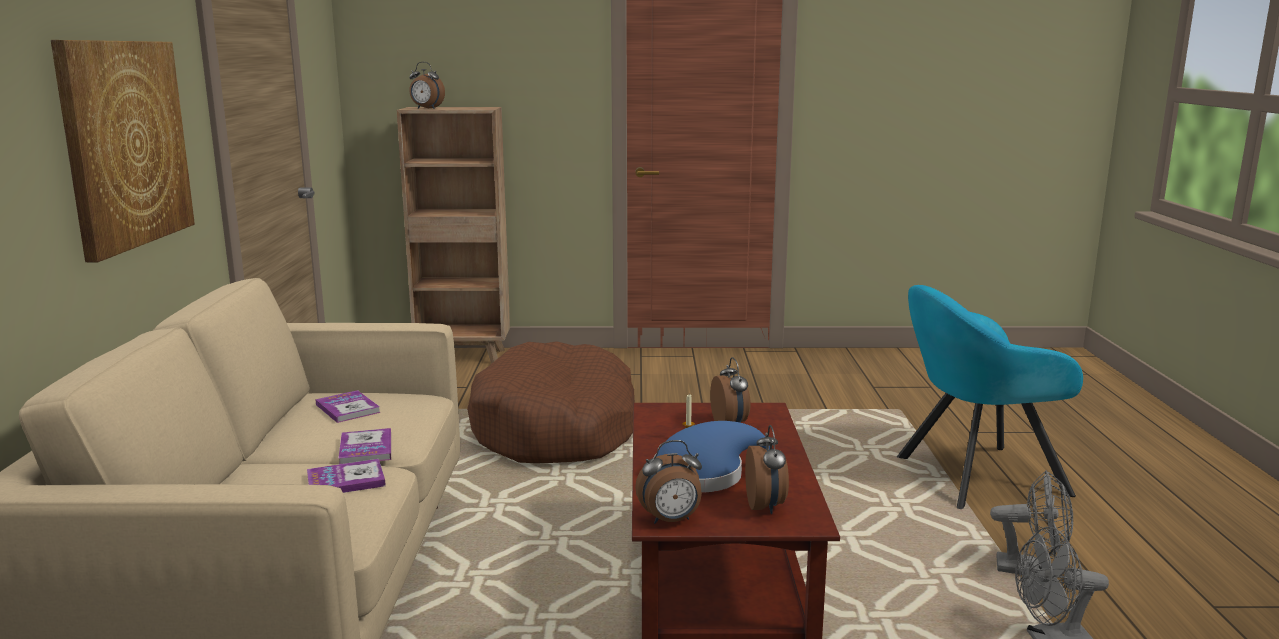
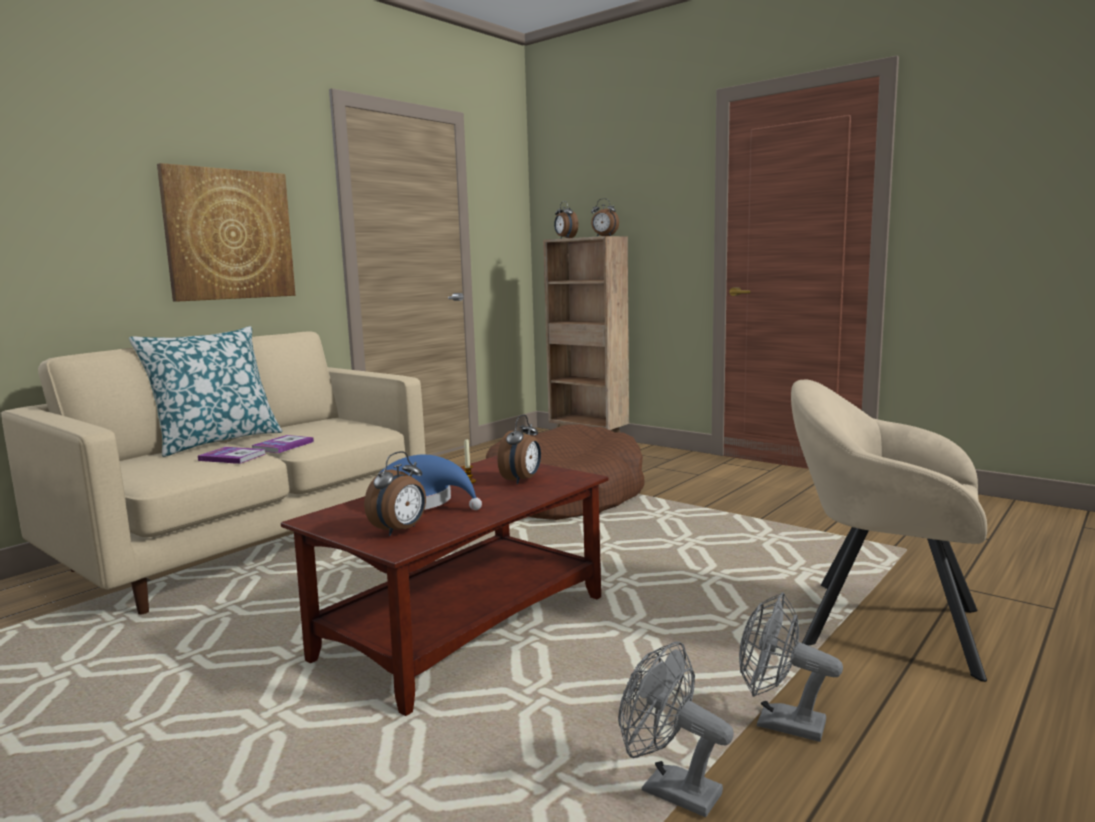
camera: 40 degrees right, 5 degrees down
(241, 465) = (216, 441): none -> pillow
(348, 408) = (329, 427): book -> none
(670, 520) = (322, 520): alarm clock -> alarm clock (604, 236)
(973, 476) = (879, 624): turquoise armchair -> beige armchair
(1031, 570) = (779, 723): grey fan -> grey fan turned 150 degrees clockwise

